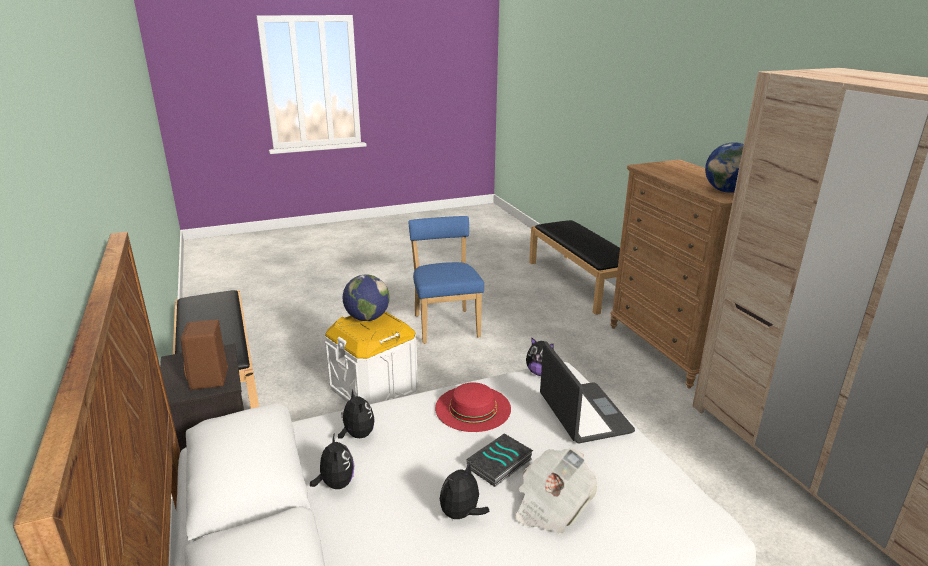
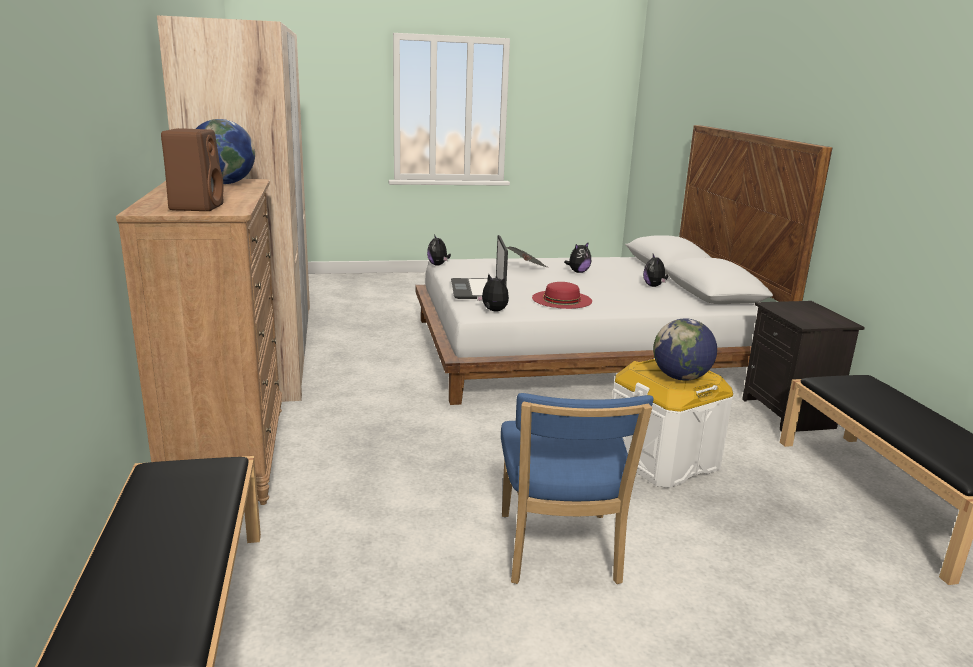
camera: 170 degrees left, 5 degrees down
(209, 380) = (790, 308): brown speaker -> brown speaker (197, 207)
(357, 435) = (649, 299): plush toy -> plush toy (438, 265)
(500, 464) = (551, 279): book -> none

